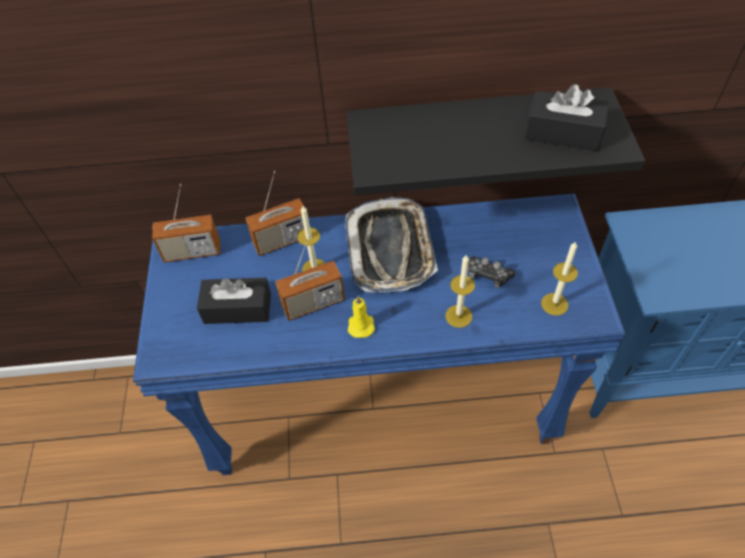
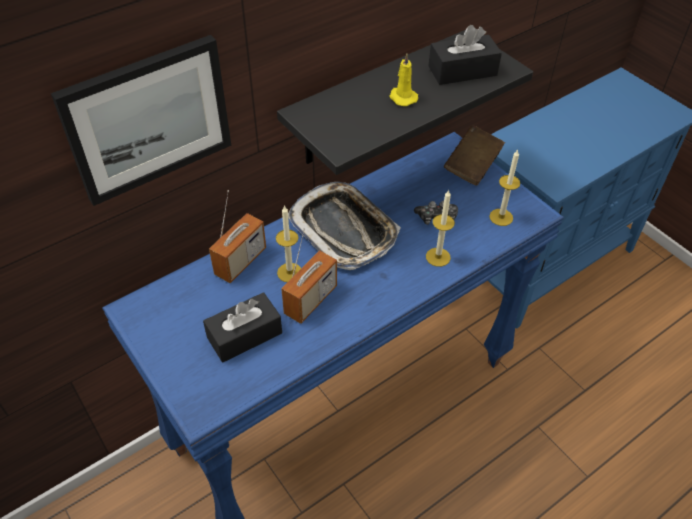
camera: 35 degrees left, 5 degrees down
(192, 251) = (159, 307): radio -> none
(199, 79) = (148, 119): none -> picture
(361, 324) = (365, 298): yellow candle -> yellow candle (402, 97)
(565, 238) = (472, 166): none -> brown book

